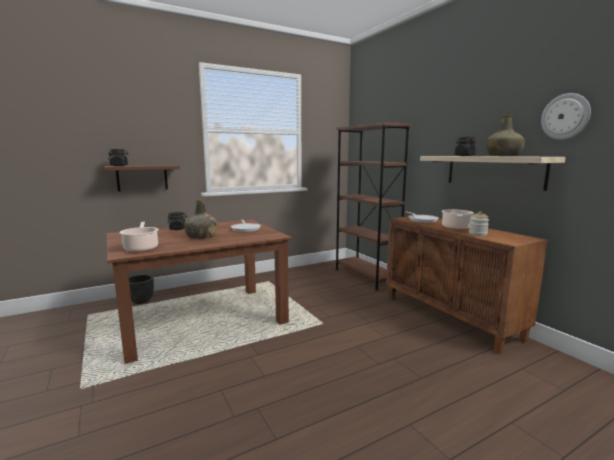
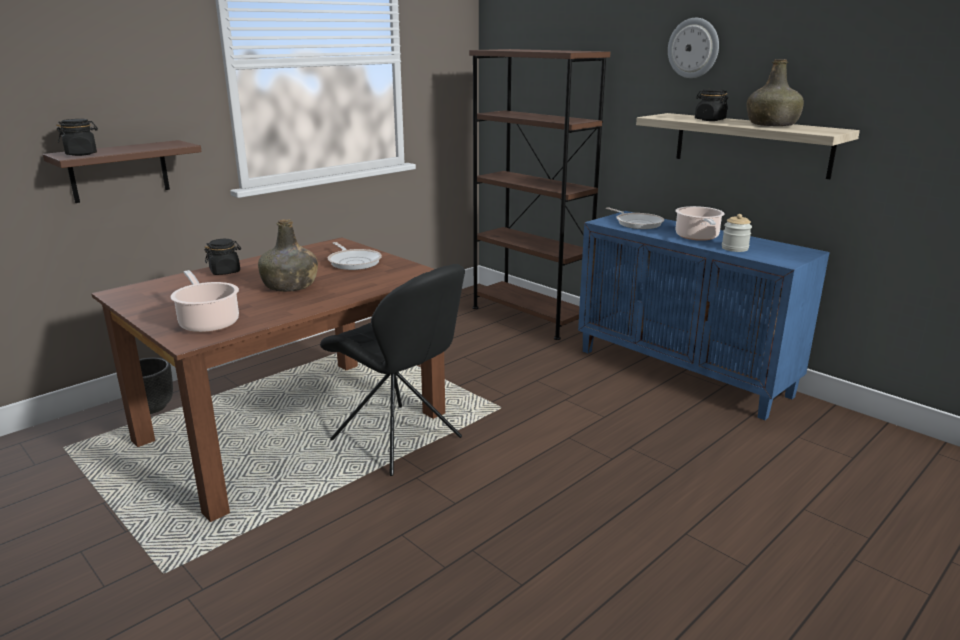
camera: 15 degrees left, 10 degrees up
(254, 334) = (399, 441): none -> black chair
(450, 317) = (683, 372): brown cabinet -> blue cabinet
(565, 116) = (862, 69): wall clock -> wall clock (693, 48)

